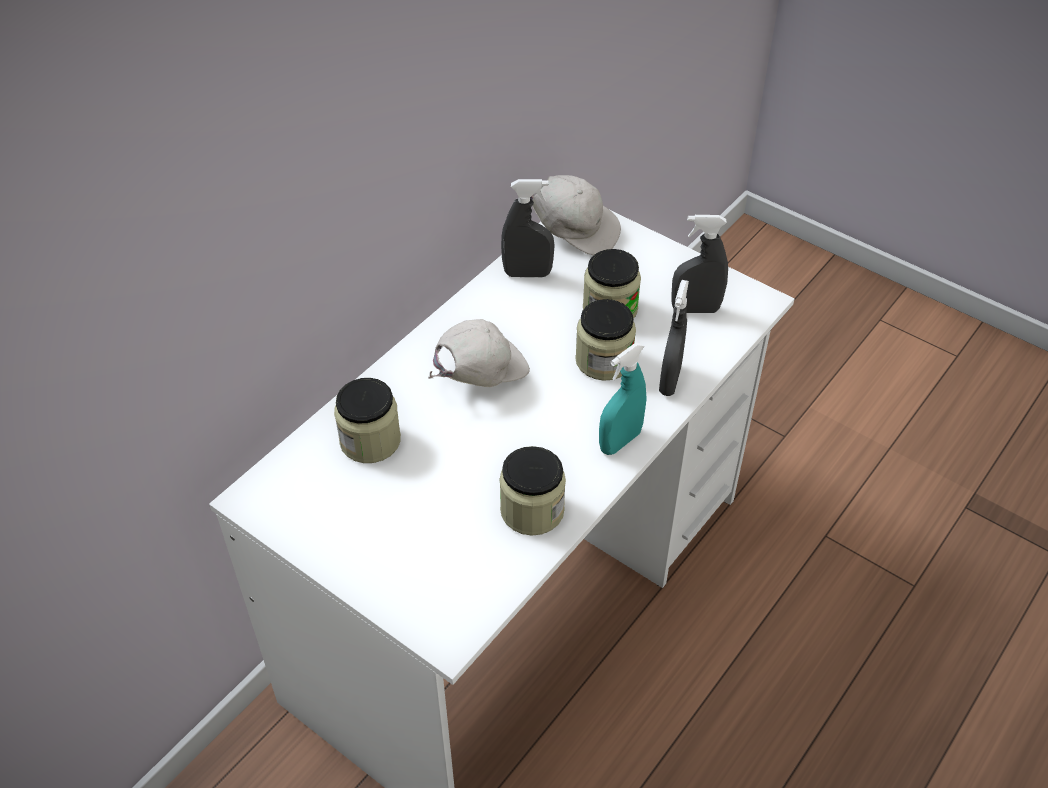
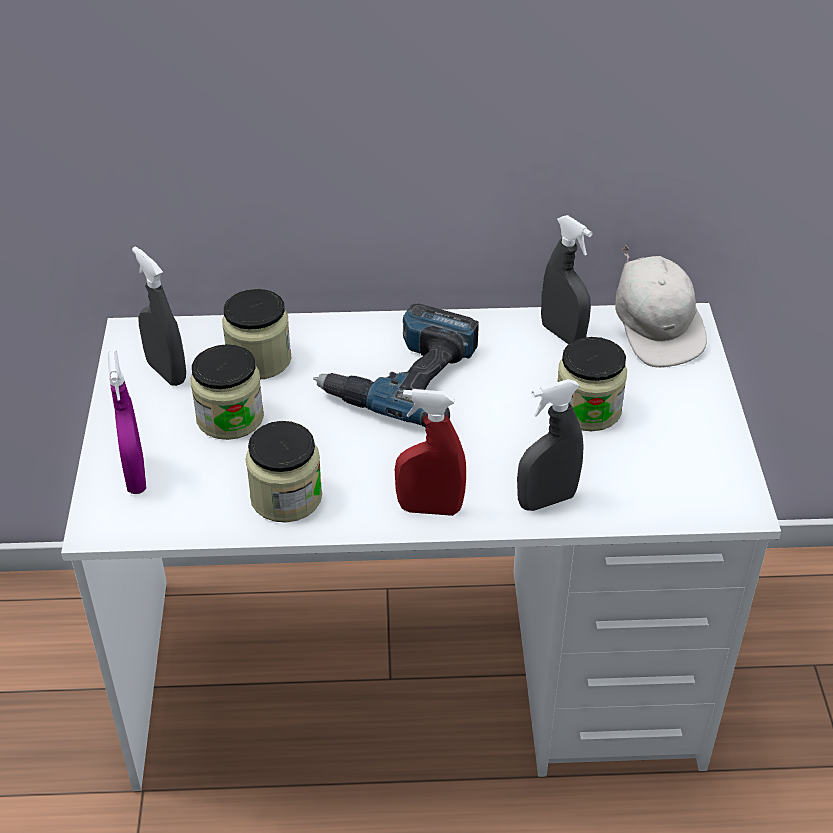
camera: 50 degrees right, 5 degrees down
(417, 586) = (136, 476): none -> purple spray bottle
(479, 375) = (404, 377): white cap -> power drill
(604, 360) = (517, 442): jar -> jar (230, 417)
(620, 441) = (430, 508): turquoise spray bottle -> red spray bottle
(695, 309) = (664, 466): grey spray bottle -> grey spray bottle (166, 372)

